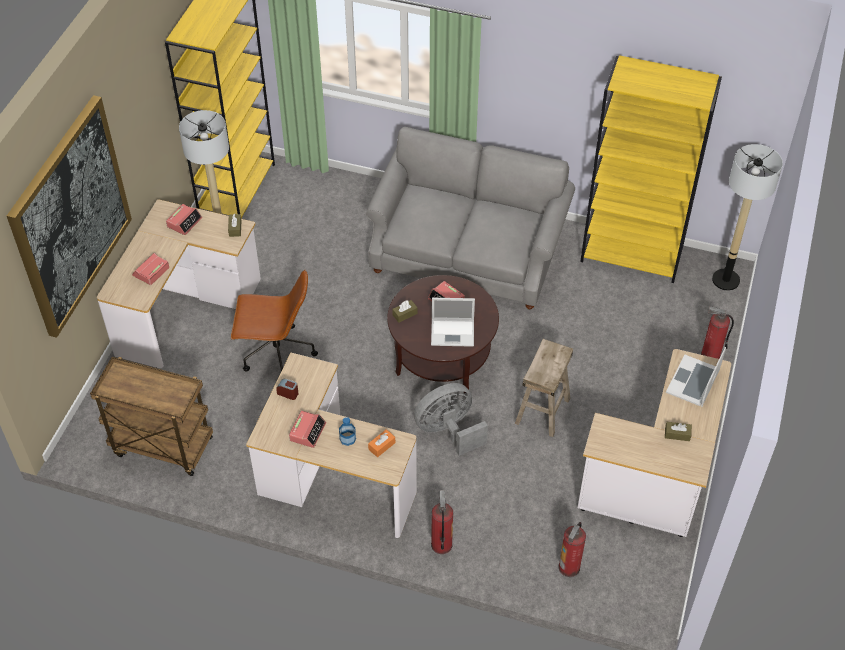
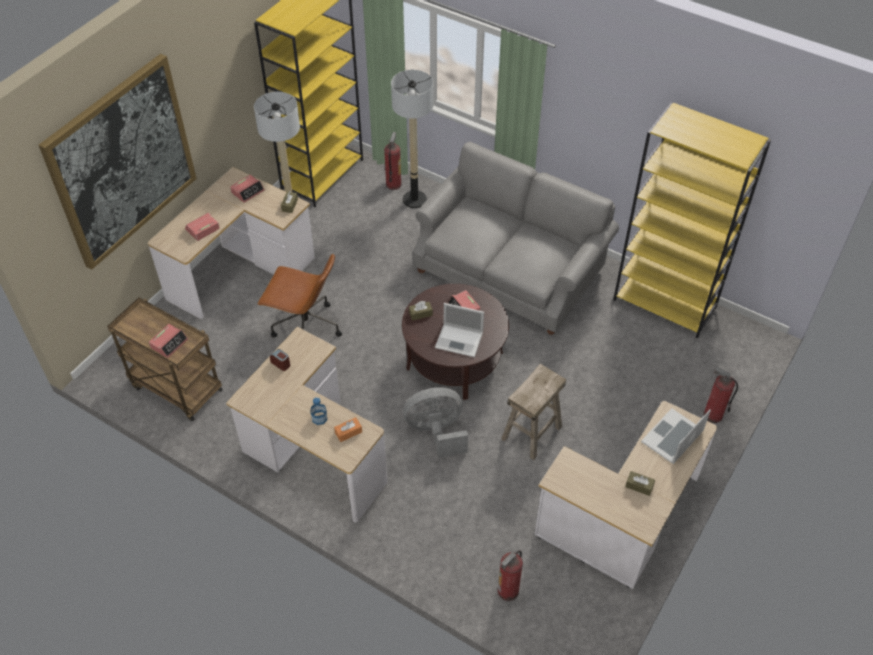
camera: 15 degrees right, 0 degrees up
(307, 432) = (285, 403): alarm clock -> alarm clock (169, 343)
(441, 544) = (393, 538): fire extinguisher -> fire extinguisher (393, 184)
(726, 280) = (750, 345): floor lamp -> floor lamp (414, 199)

